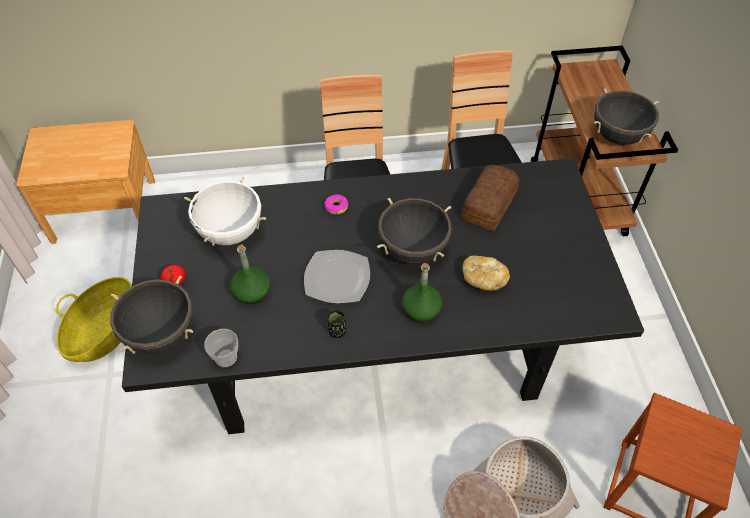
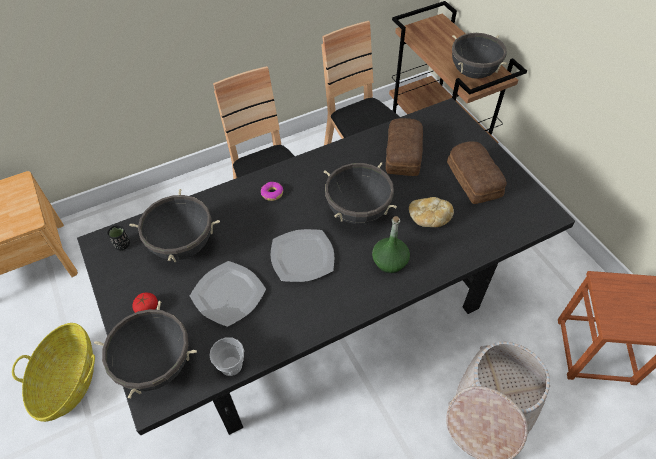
camera: 20 degrees left, 0 degrees up
(230, 232) = (183, 245): white cooking pot -> black cooking pot
(252, 292) = (228, 295): green bottle -> plate
(337, 331) = (325, 305): black cup -> black cup (122, 245)
(553, 252) = (474, 178): none -> bread

